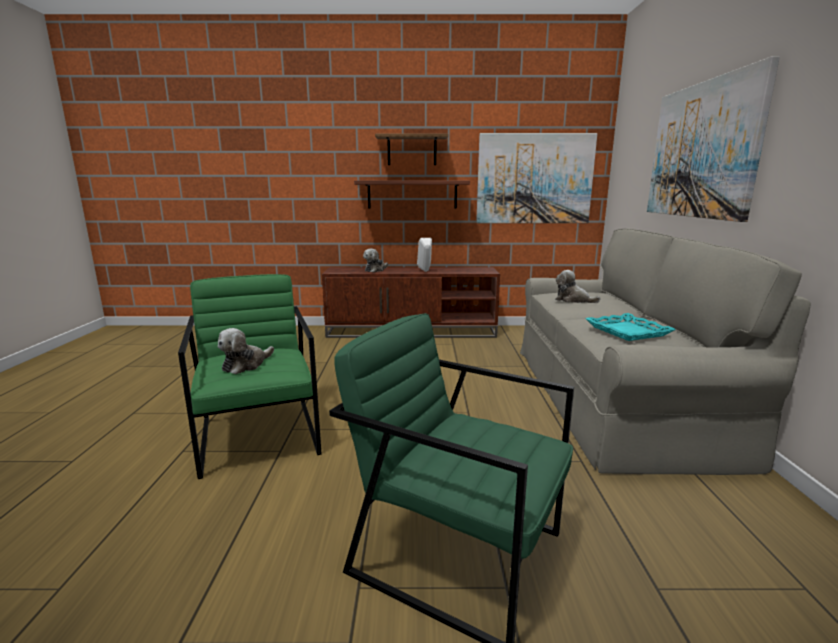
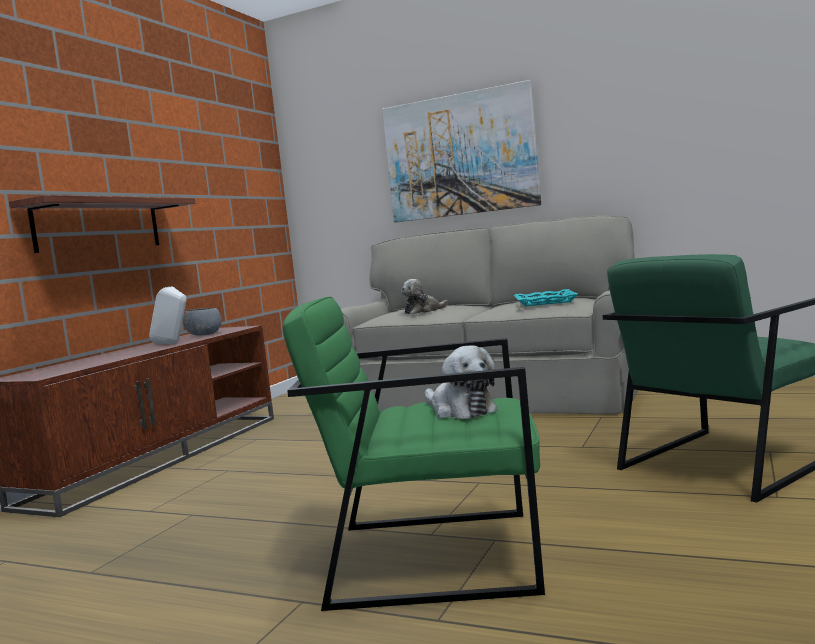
camera: 65 degrees left, 10 degrees down
(375, 270) = (95, 360): plush toy -> none
(412, 150) = (87, 152): shelf -> none
(459, 270) = (205, 335): none -> grey bowl
(534, 179) = (229, 201): picture -> none

